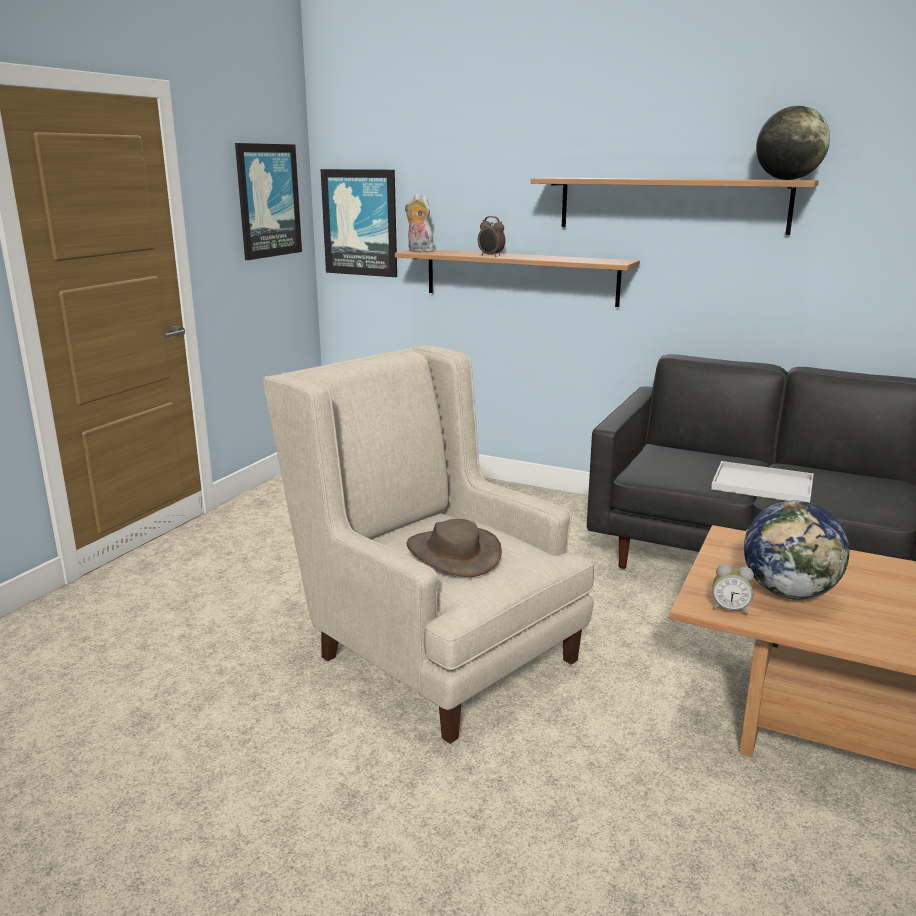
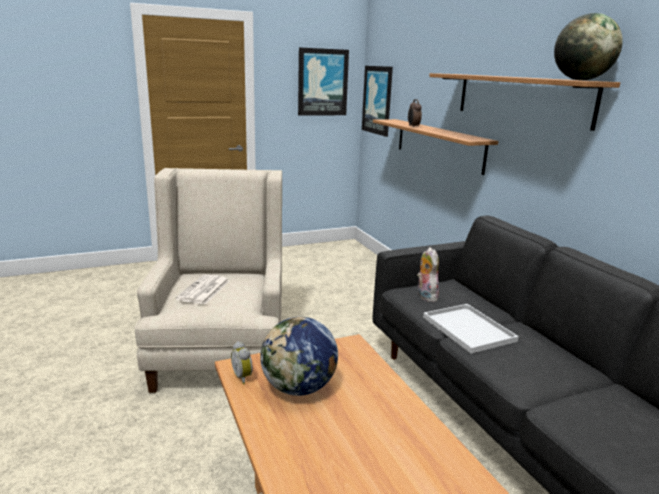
camera: 40 degrees right, 0 degrees up
(418, 251) = (388, 120): plush toy -> plush toy (425, 296)
(453, 553) = (204, 290): brown hat -> newspaper

